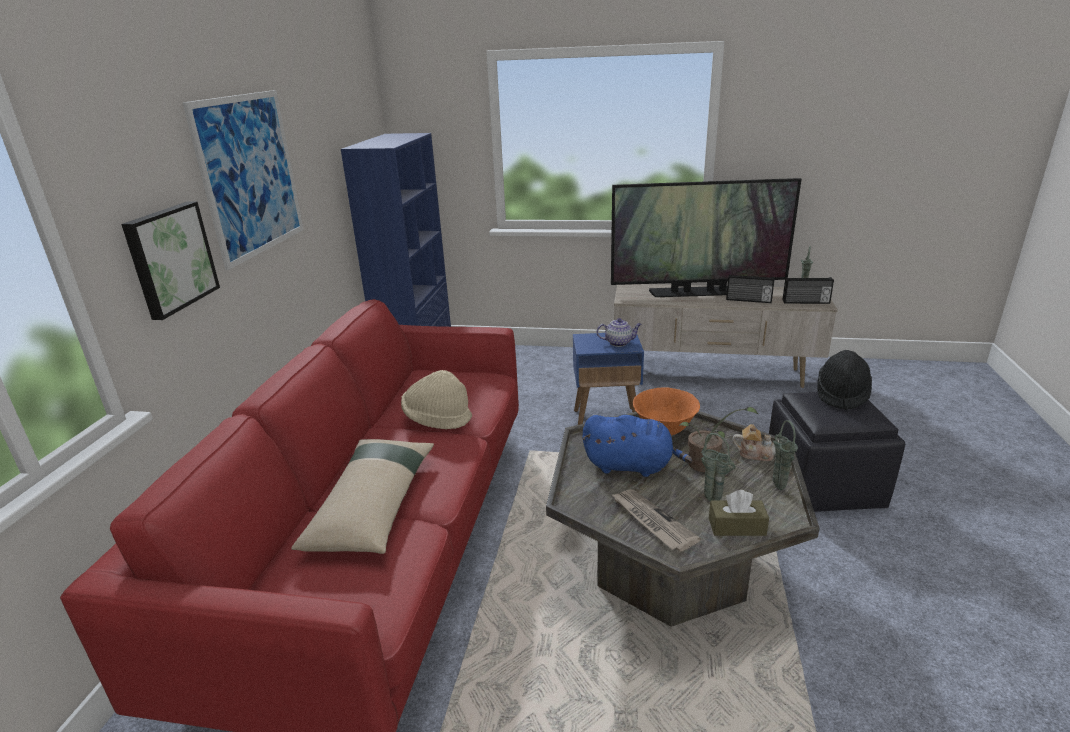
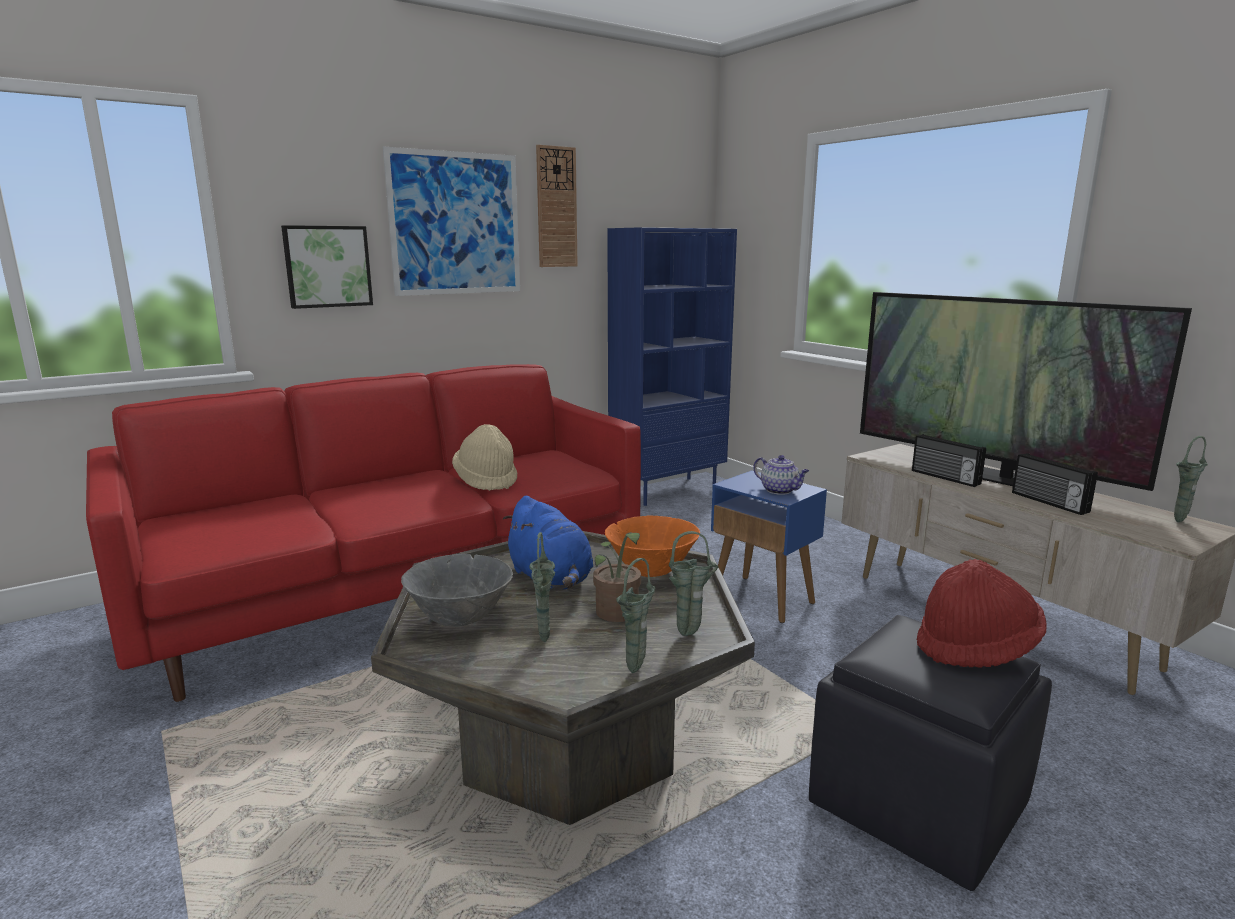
camera: 45 degrees right, 10 degrees down
(307, 137) = (556, 207): none -> wall clock
(373, 505) = (327, 506): beige pillow -> none
(652, 521) = (459, 620): newspaper -> grey bowl
(737, 526) = (510, 668): brown tissue box -> none
(755, 454) = (691, 634): teapot -> green vase
(806, 302) = (1151, 531): radio -> radio (944, 477)
(841, 395) = (976, 648): black hat -> red hat

